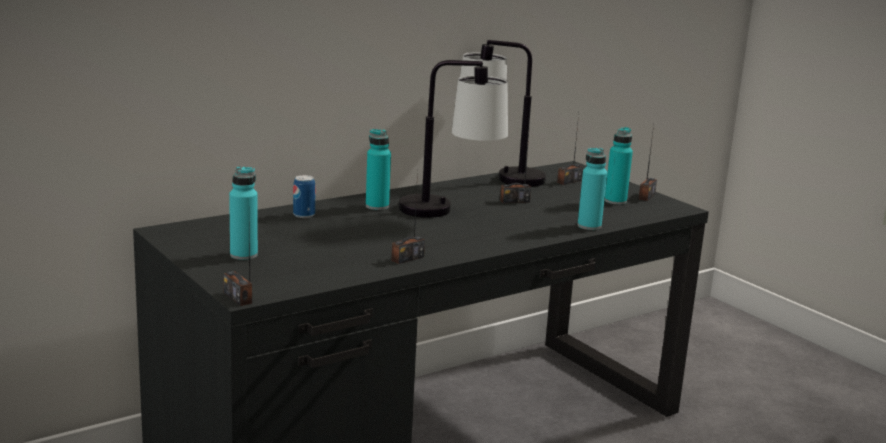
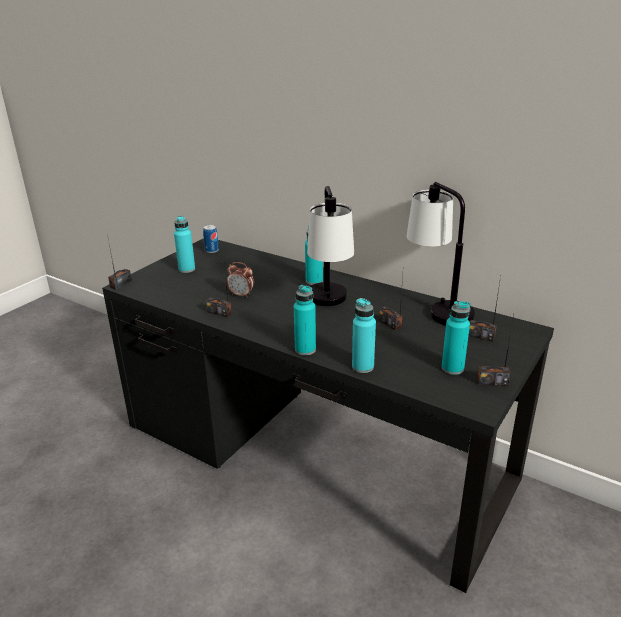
camera: 70 degrees right, 10 degrees up
(304, 215) = (271, 266): can -> can (212, 250)
(370, 241) = (241, 295): none -> alarm clock
(537, 239) = (305, 349): none -> turquoise bottle

